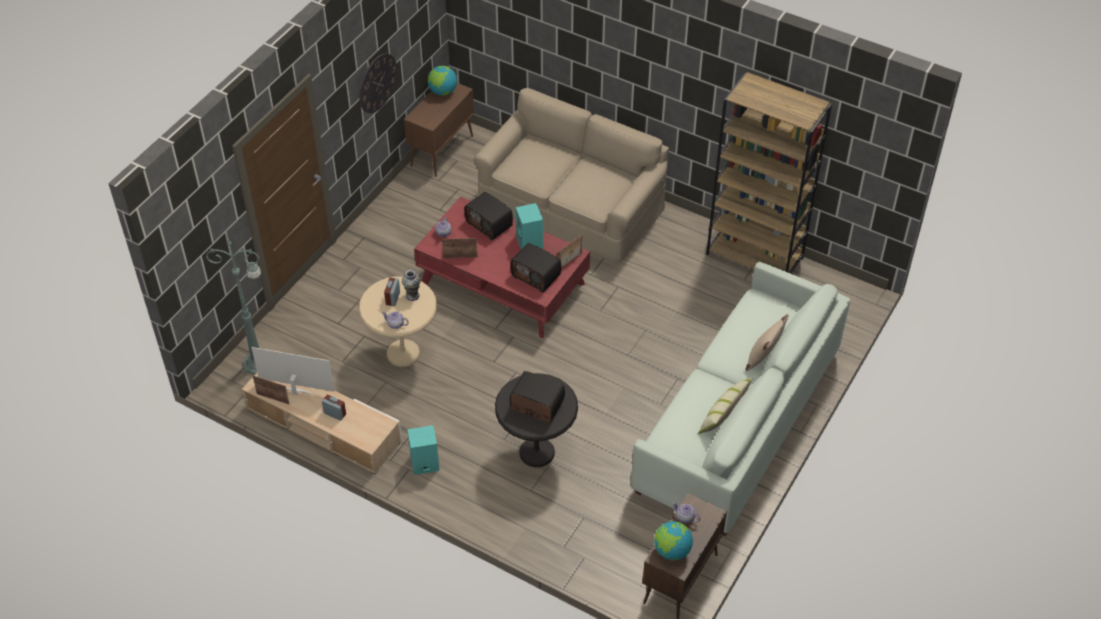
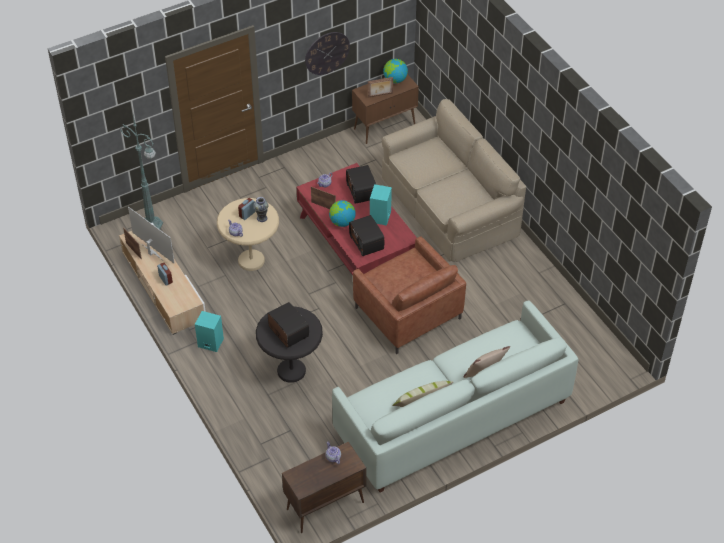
camera: 30 degrees right, 0 degrees up
(570, 262) = (398, 243): picture frame -> picture frame (380, 95)
(612, 335) = (407, 313): none -> brown armchair
(672, 551) = (306, 475): globe -> globe (342, 222)
(755, 256) = (561, 301): brown bookcase -> none

